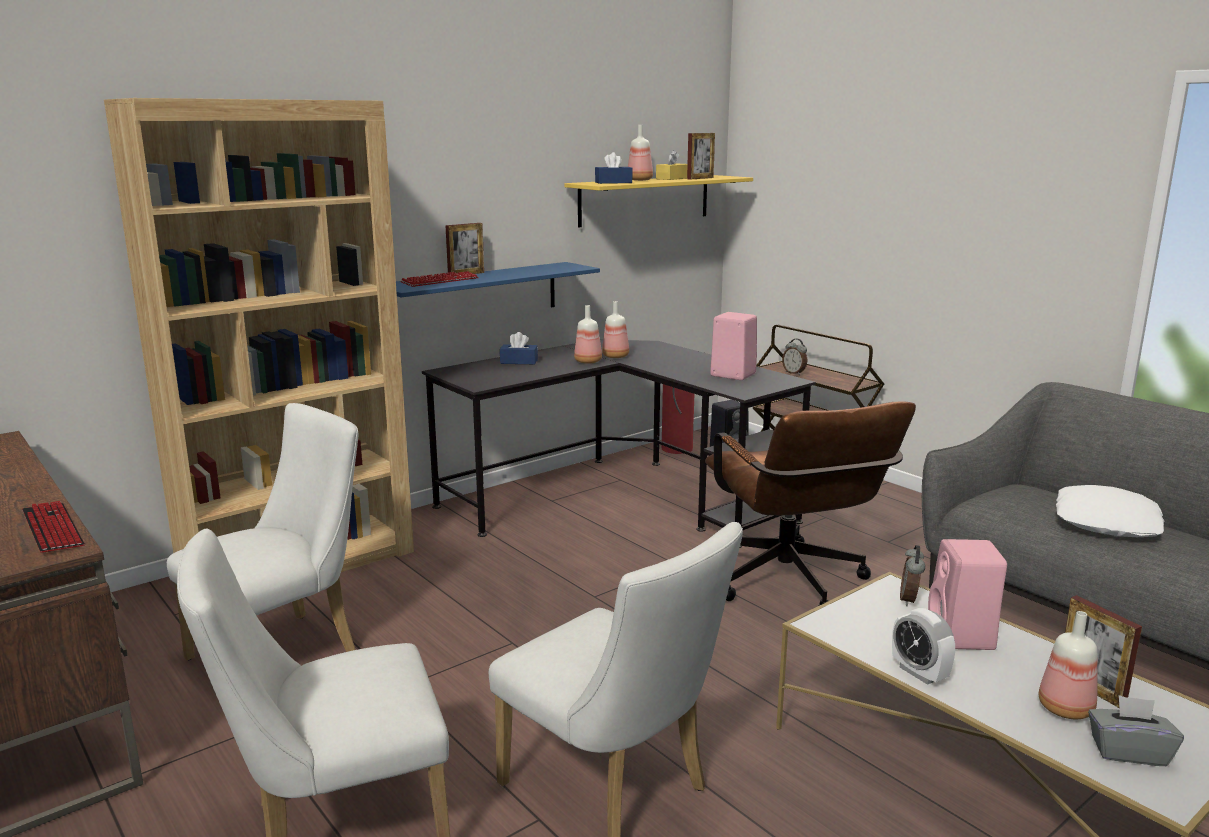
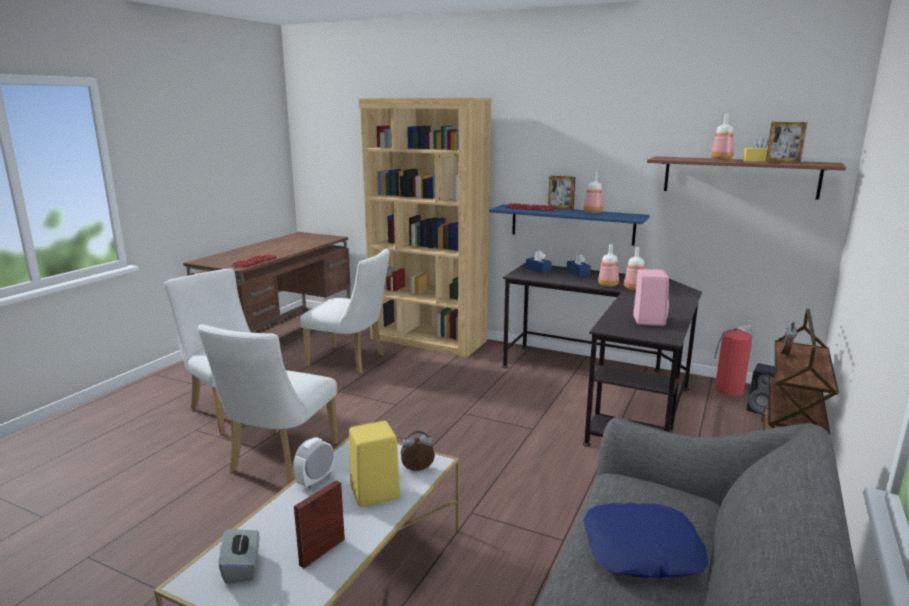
camera: 65 degrees right, 0 degrees up
(613, 182) = (681, 158): blue tissue box -> blue tissue box (538, 270)
(645, 200) = (740, 177): yellow shelf -> brown shelf
(792, 586) = (547, 476): brown office chair -> none
(962, 637) = (373, 494): pink speaker -> yellow speaker
(1067, 710) = (289, 540): bottle -> bottle (592, 212)
(1107, 523) = (642, 551): white pillow -> blue pillow

